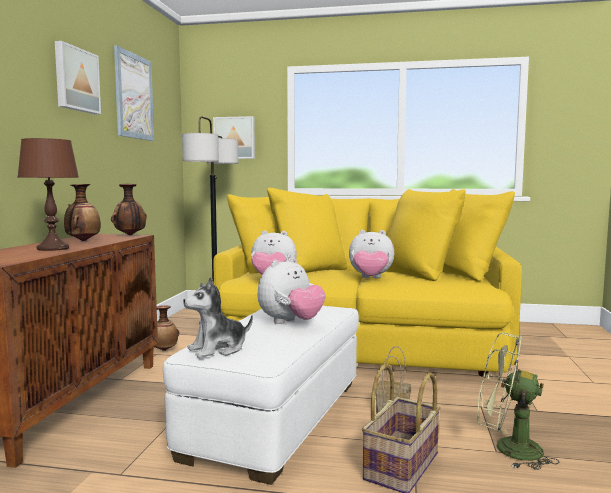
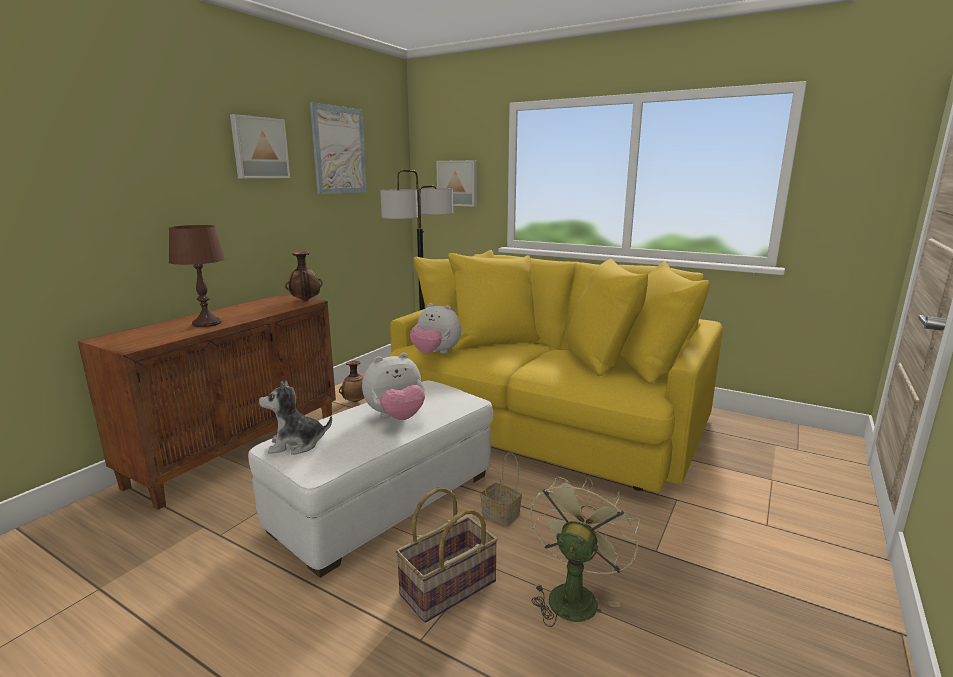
camera: 20 degrees right, 10 degrees up
(82, 241) = (252, 309): vase -> none
(370, 278) = (535, 363): plush toy -> none
(507, 449) = (574, 594): green fan -> green fan turned 75 degrees clockwise

